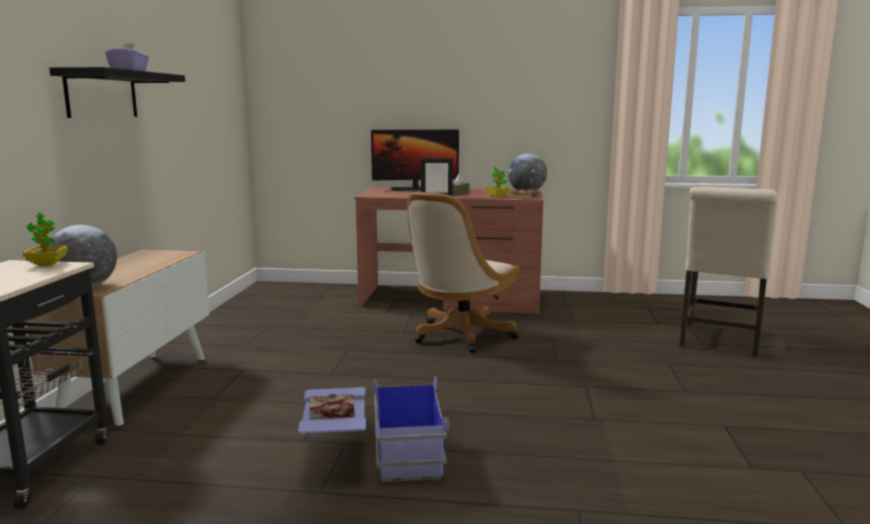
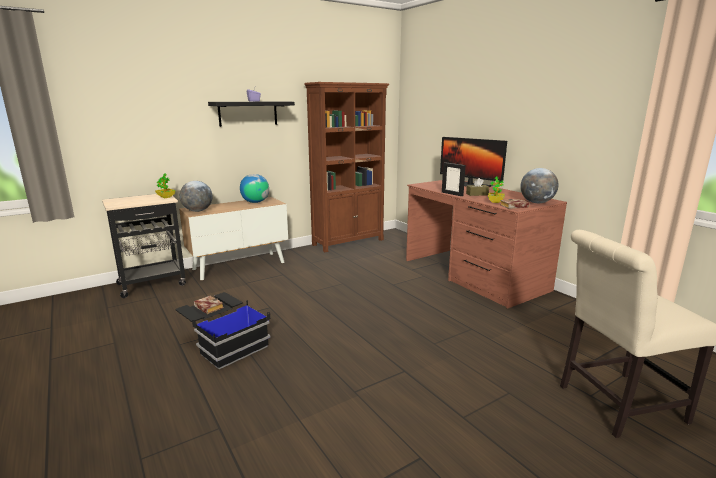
camera: 50 degrees right, 5 degrees up
(144, 259) = (255, 202): none -> globe
(236, 310) = (348, 242): none -> brown bookcase
(373, 458) = (224, 342): blue storage box -> black storage box
(460, 337) = (414, 301): office chair -> none

